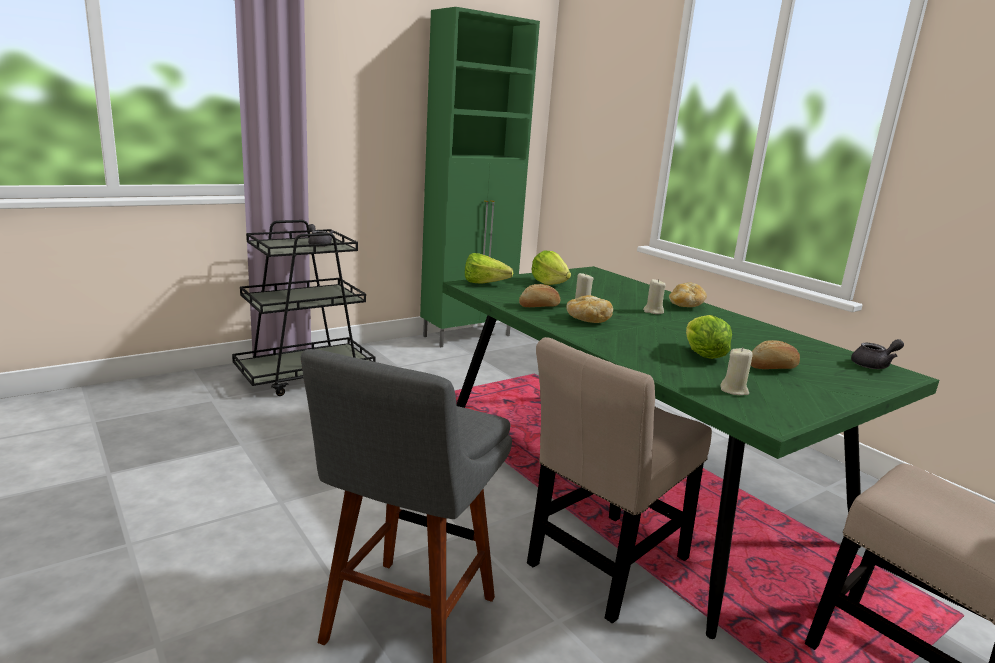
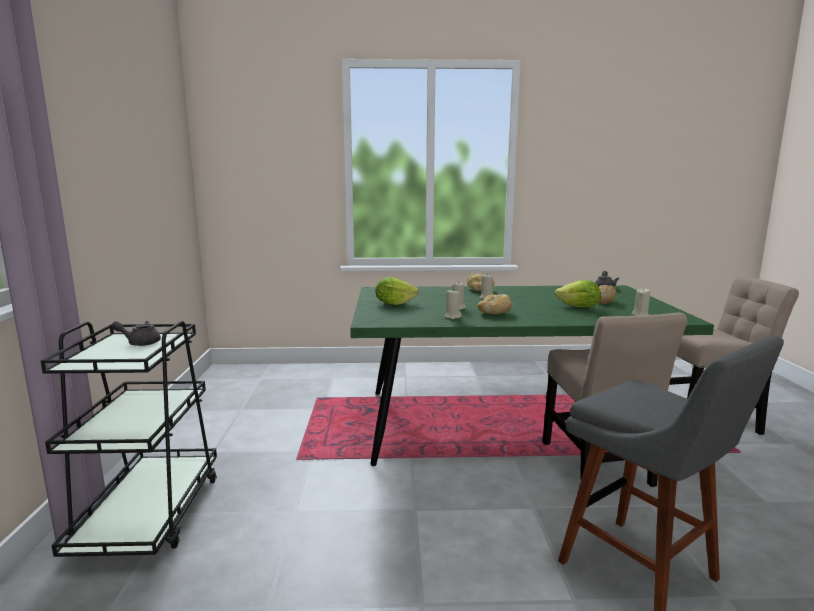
camera: 55 degrees left, 5 degrees down
(468, 336) = (203, 399): green cabinet -> none
(488, 284) = (377, 317): lettuce -> none
(539, 306) = (452, 317): bread -> beige candle

